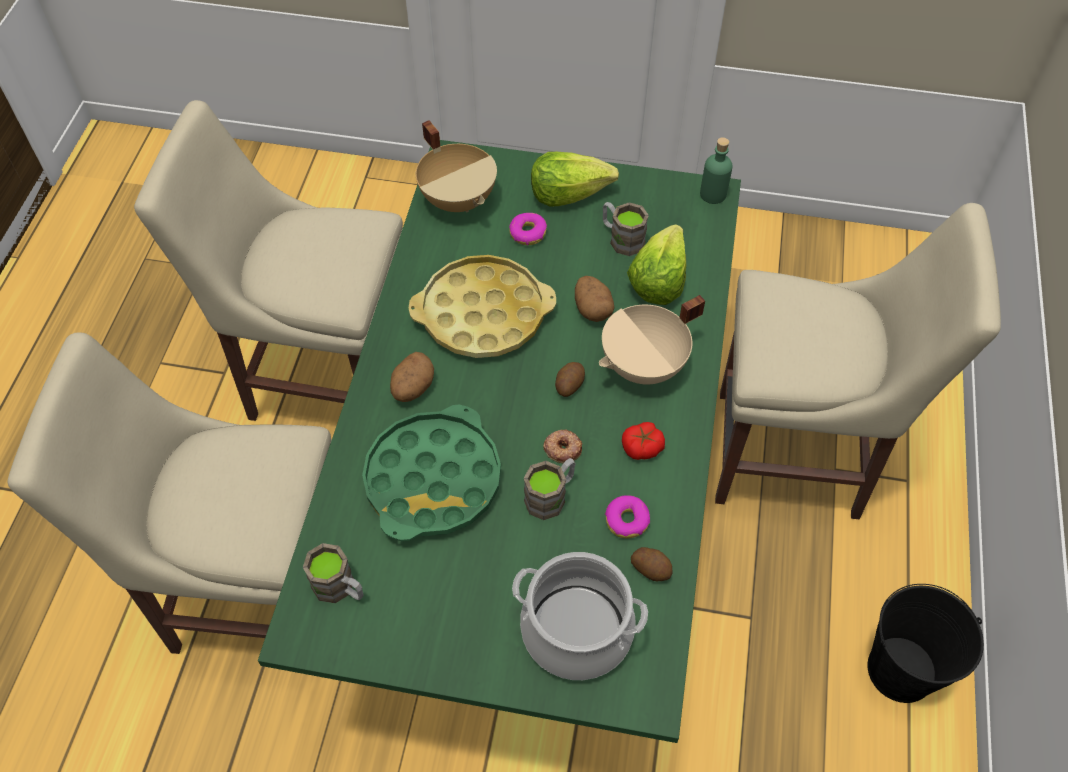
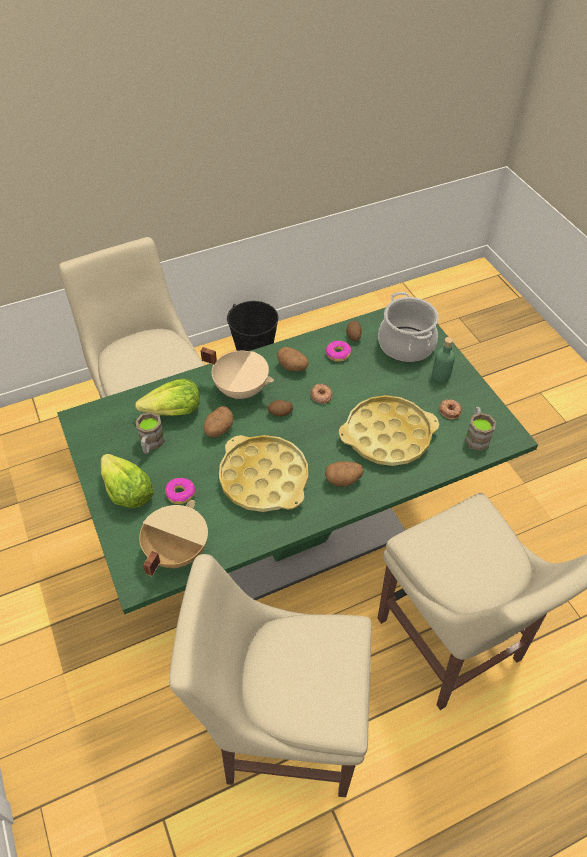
camera: 125 degrees left, 5 degrees down
(322, 375) = (283, 730): beige chair -> beige chair turned 120 degrees clockwise
(407, 590) = (450, 410): none -> donut
(433, 480) = (387, 435): green tray -> yellow tray
(551, 495) = (351, 386): brown mug -> none
(642, 447) = (293, 367): tomato -> potato
(713, 194) = (80, 419): green bottle -> green bottle (441, 375)

